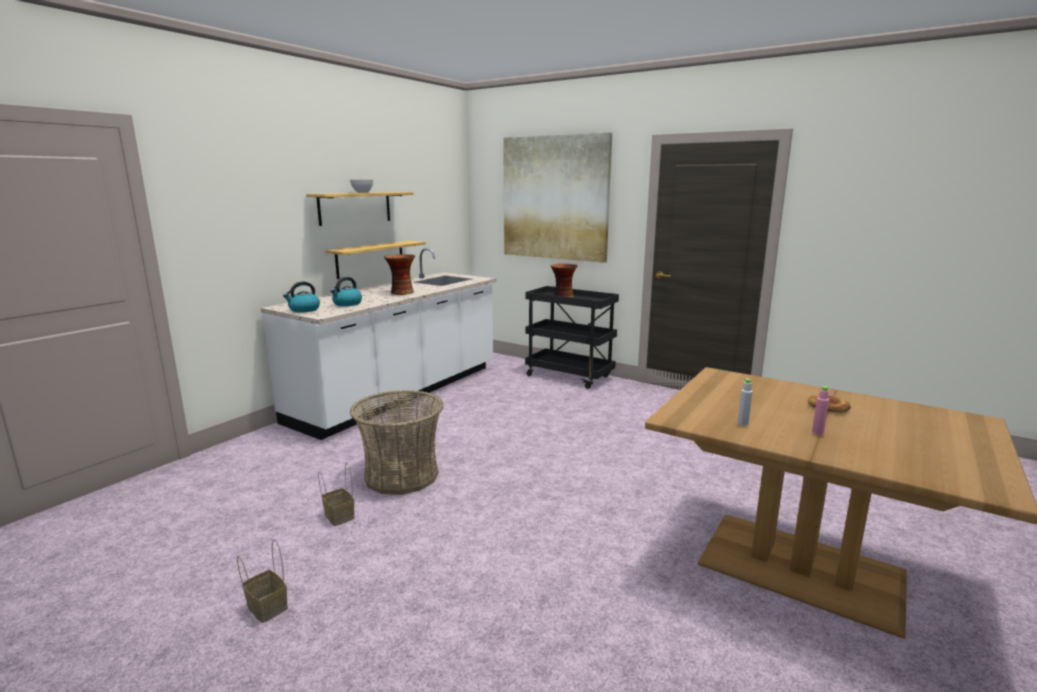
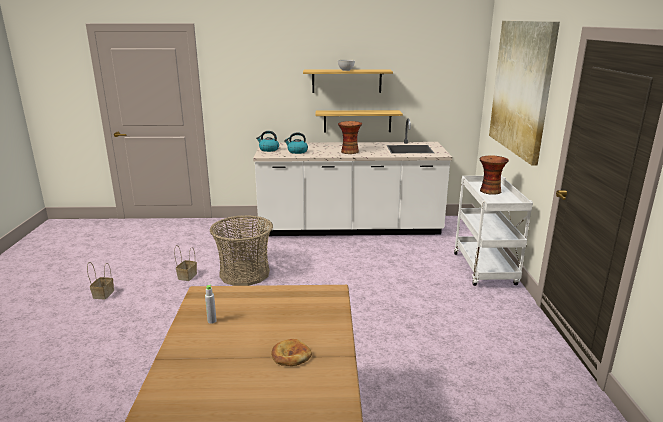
camera: 55 degrees right, 5 degrees up
(570, 376) = (485, 270): black cart -> white cart
(817, 432) = (216, 356): pink bottle -> none

